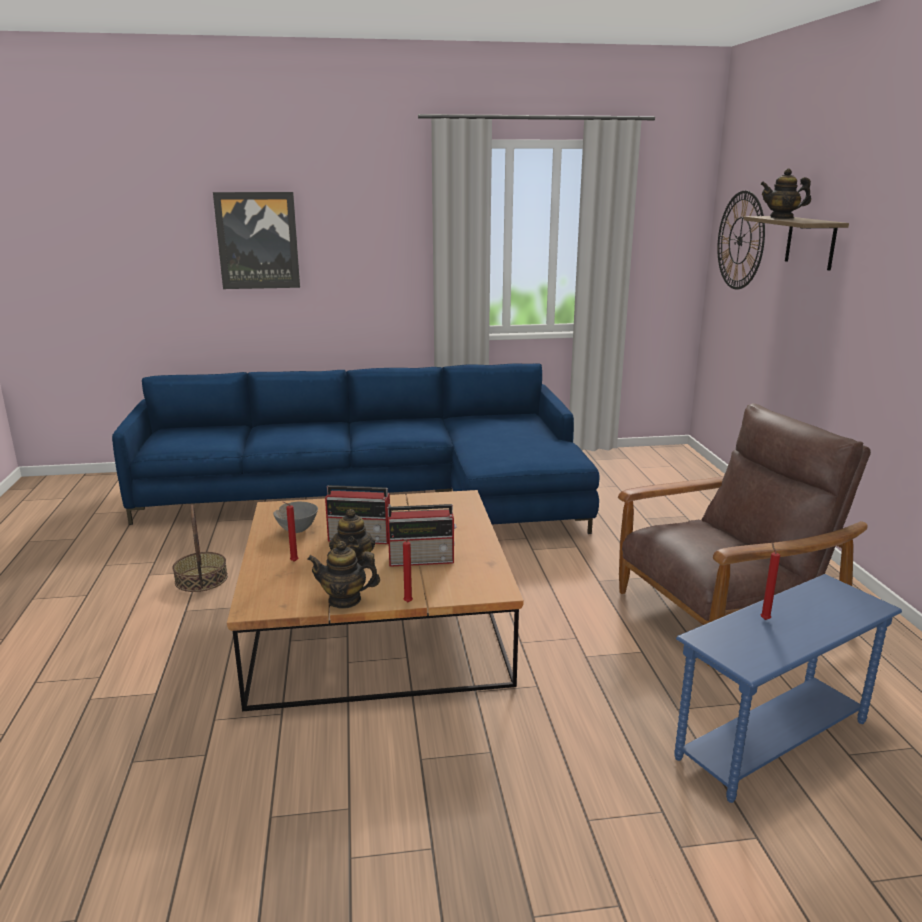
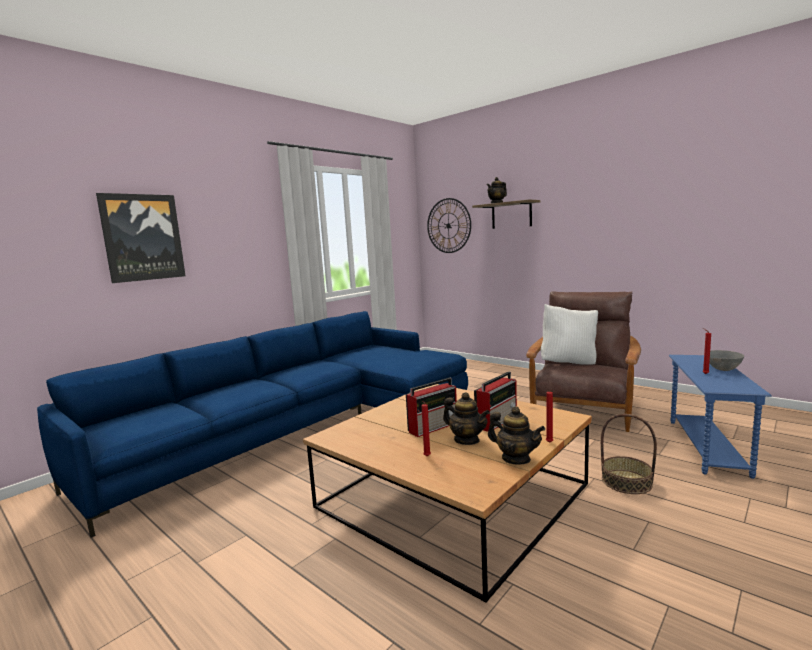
camera: 40 degrees left, 10 degrees down
(201, 579) = (260, 538): basket -> basket (626, 481)
(296, 530) = (379, 440): grey bowl -> grey bowl (722, 369)
(345, 600) = (516, 459): teapot -> teapot turned 105 degrees counterclockwise
(708, 530) = (569, 363): none -> white pillow

